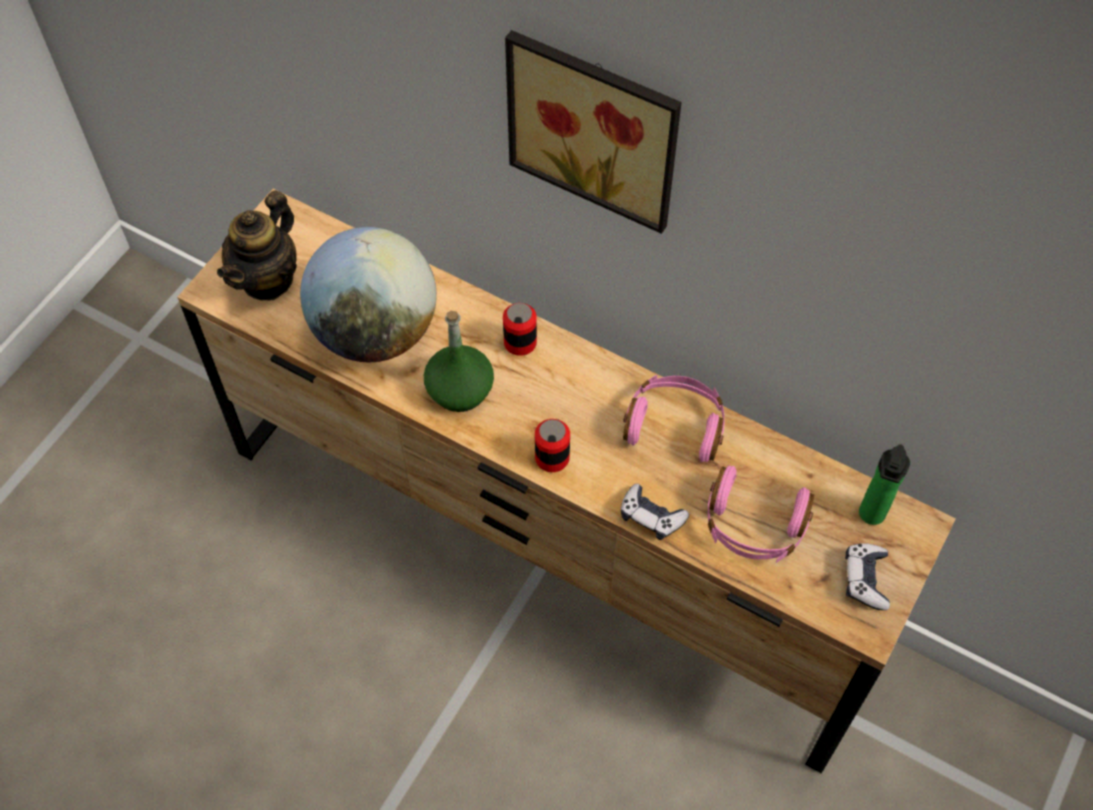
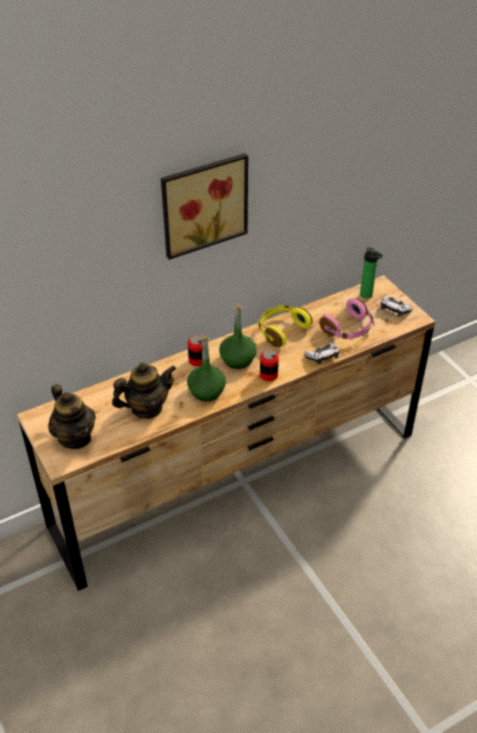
camera: 60 degrees left, 15 degrees down
(375, 332) = (146, 408): globe -> teapot
(559, 396) = (238, 360): none -> green bottle
(675, 424) = (281, 330): pink headphones -> yellow headphones

